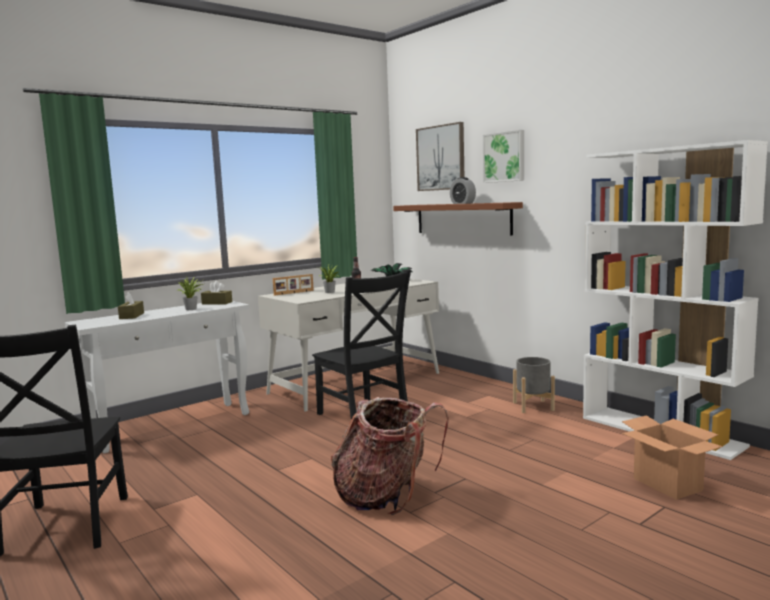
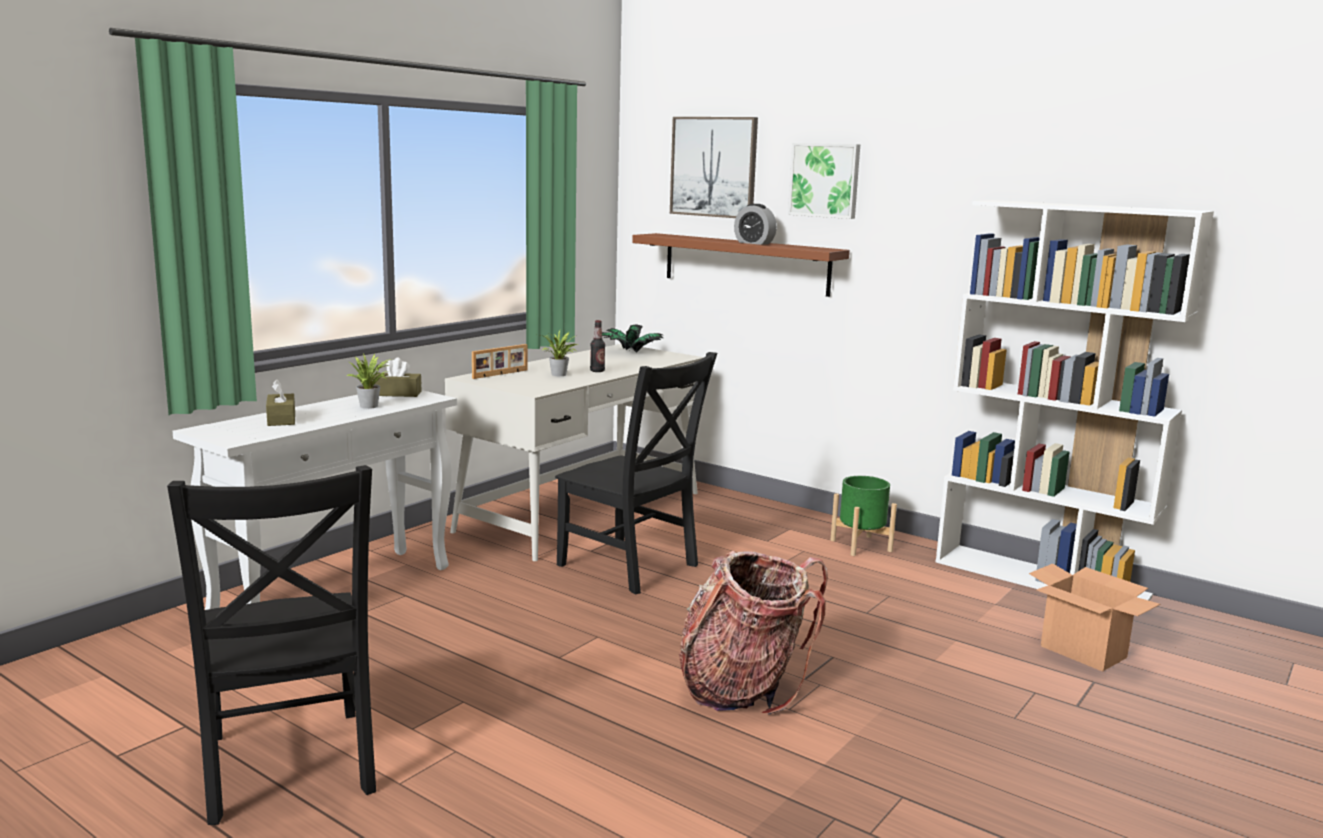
camera: 15 degrees left, 5 degrees up
(533, 406) = (861, 545): grey planter -> green planter

